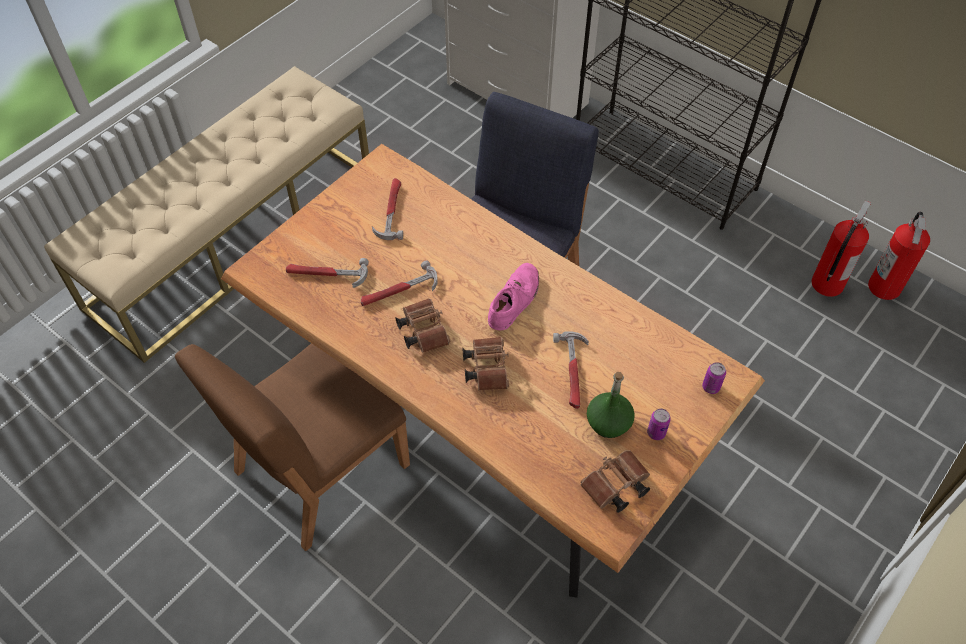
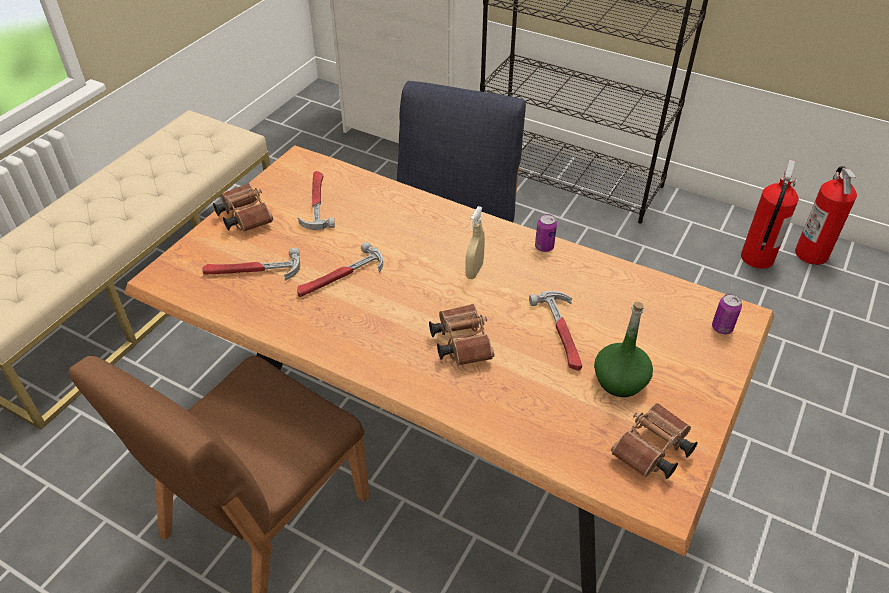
camera: 10 degrees left, 10 degrees down
(422, 331) = (376, 314): brown binoculars -> brown binoculars (244, 217)
(513, 300) = (474, 271): pink shoe -> beige spray bottle
(656, 433) = (678, 384): can -> can (544, 247)

